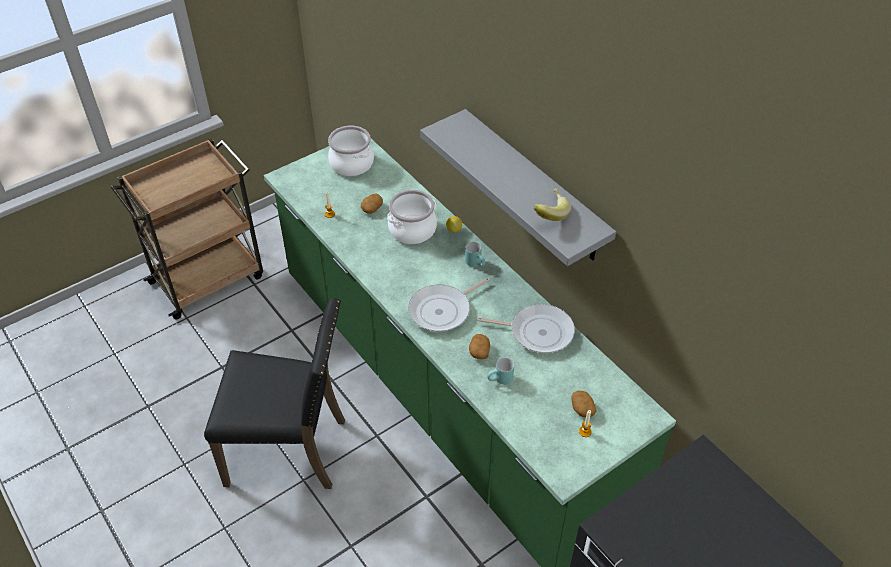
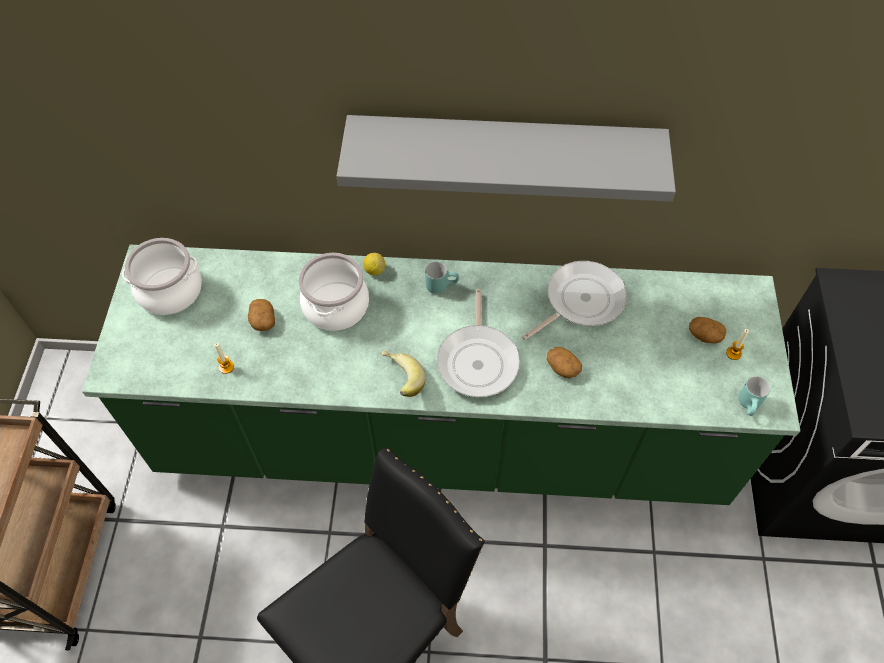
camera: 50 degrees left, 10 degrees up
(500, 380) = (616, 376): turquoise mug -> turquoise mug (750, 406)
(549, 213) = (593, 160): banana -> banana (400, 381)

